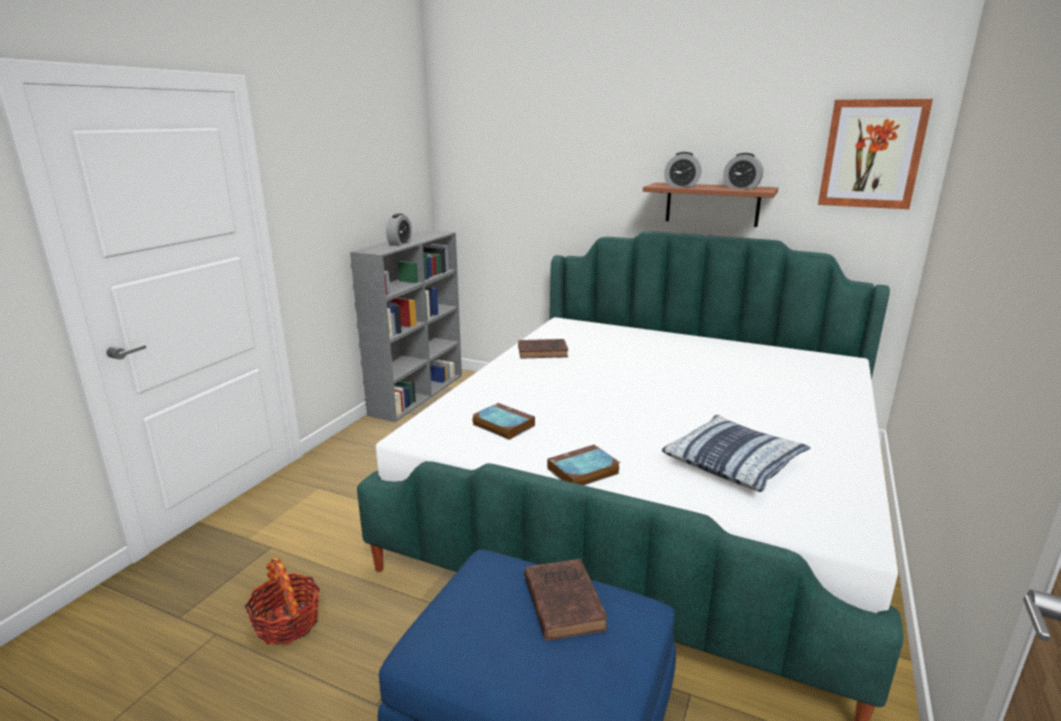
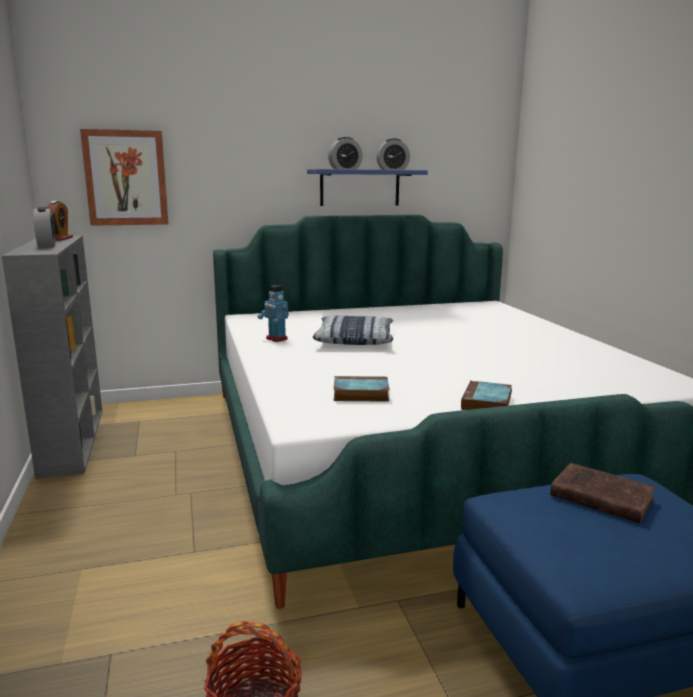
camera: 40 degrees left, 5 degrees down
(430, 235) = (60, 239): none -> alarm clock
(544, 352) = (276, 339): brown book -> toy robot
(712, 204) = (360, 187): brown shelf -> blue shelf
(734, 463) = (556, 369): pillow -> pillow (355, 339)
(871, 154) = (473, 142): picture -> picture (126, 178)

